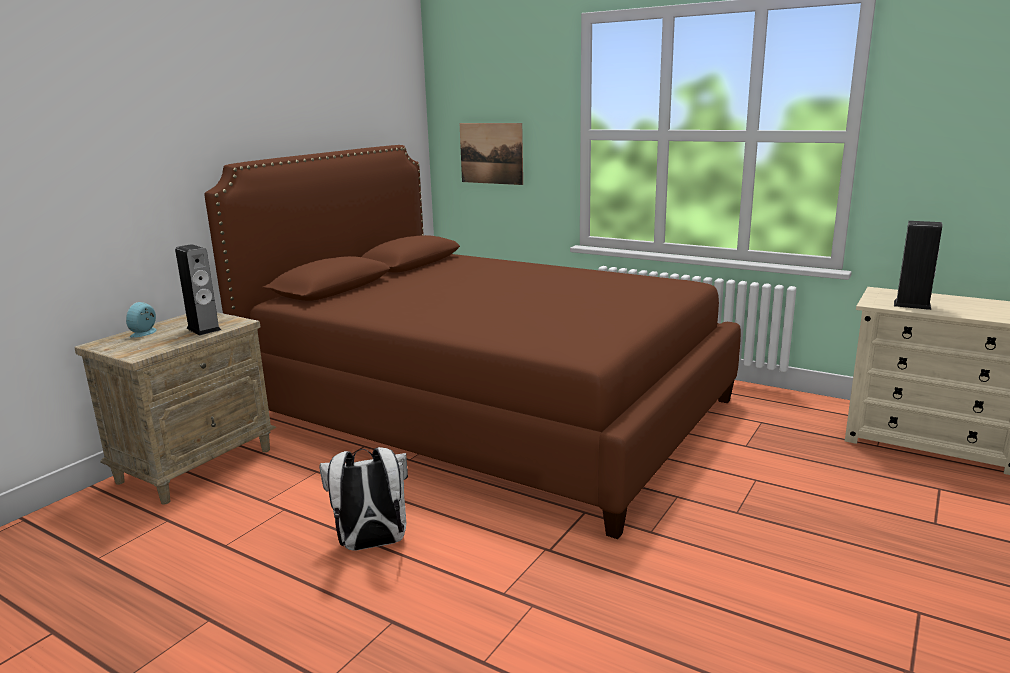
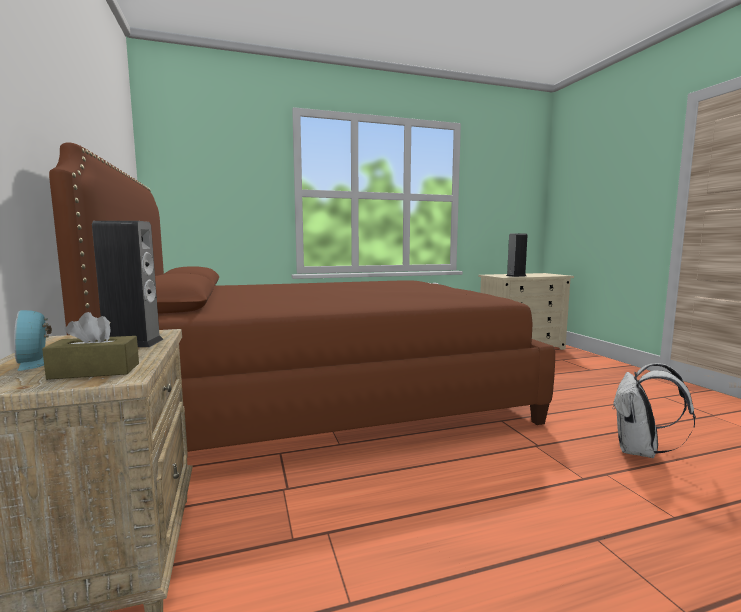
camera: 50 degrees left, 10 degrees down
(140, 348) = (95, 371): none -> brown tissue box
(371, 544) = (458, 506): white backpack -> white backpack (640, 451)
(491, 153) = (212, 206): picture -> none

